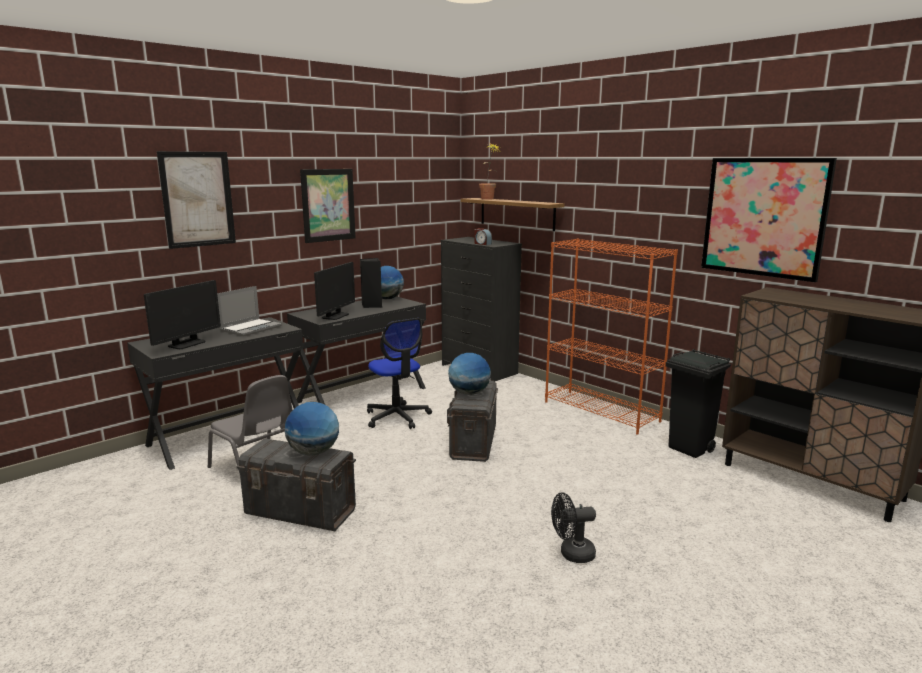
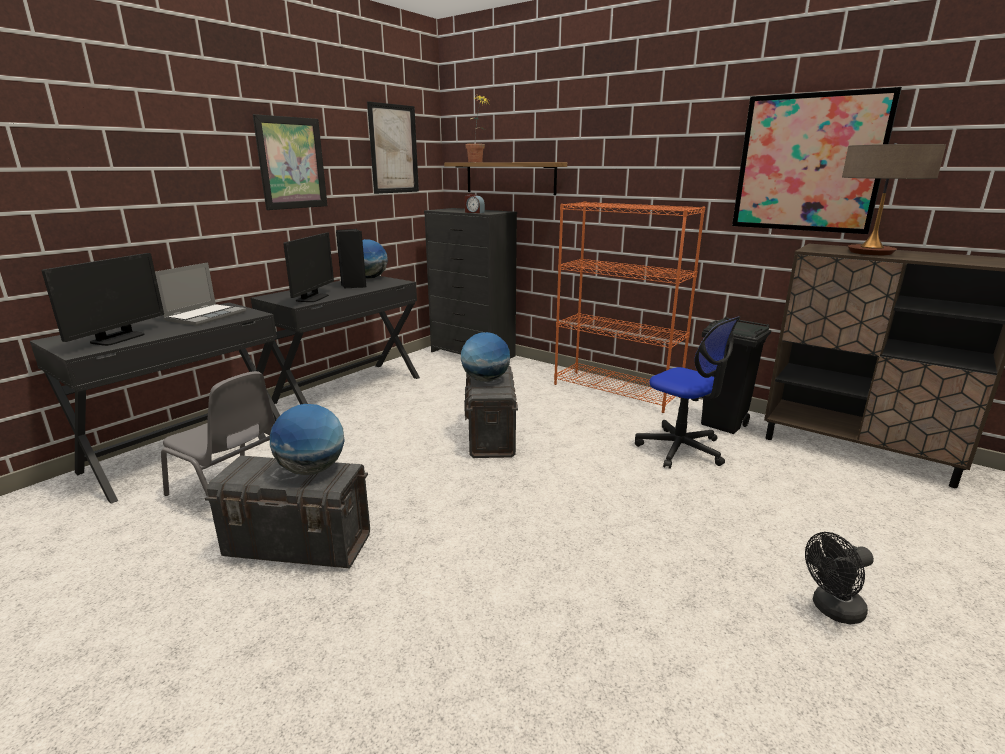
camera: 10 degrees left, 5 degrees up
(197, 199) = (113, 145): picture -> picture (393, 149)
(397, 417) = (395, 412): office chair -> office chair (680, 449)
(571, 554) = (651, 566): black fan -> black fan (832, 610)
(809, 300) = (870, 252): none -> table lamp

